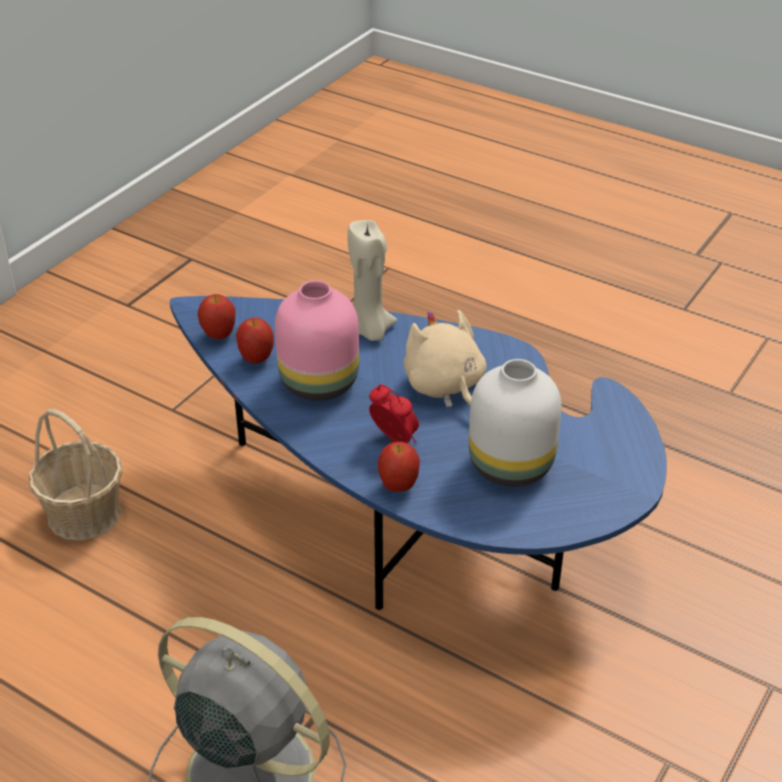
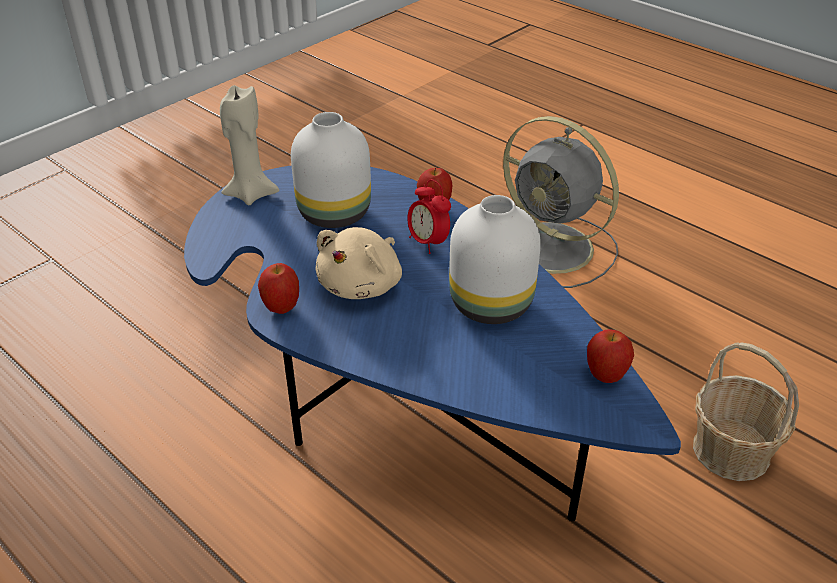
camera: 170 degrees left, 0 degrees up
(256, 359) = (558, 339): apple -> apple (281, 308)
(321, 382) = (488, 305): pink vase -> white vase
(369, 331) = (425, 361): beige candle -> beige candle (251, 194)
(445, 388) = (362, 285): beige plush toy -> beige plush toy turned 45 degrees clockwise

